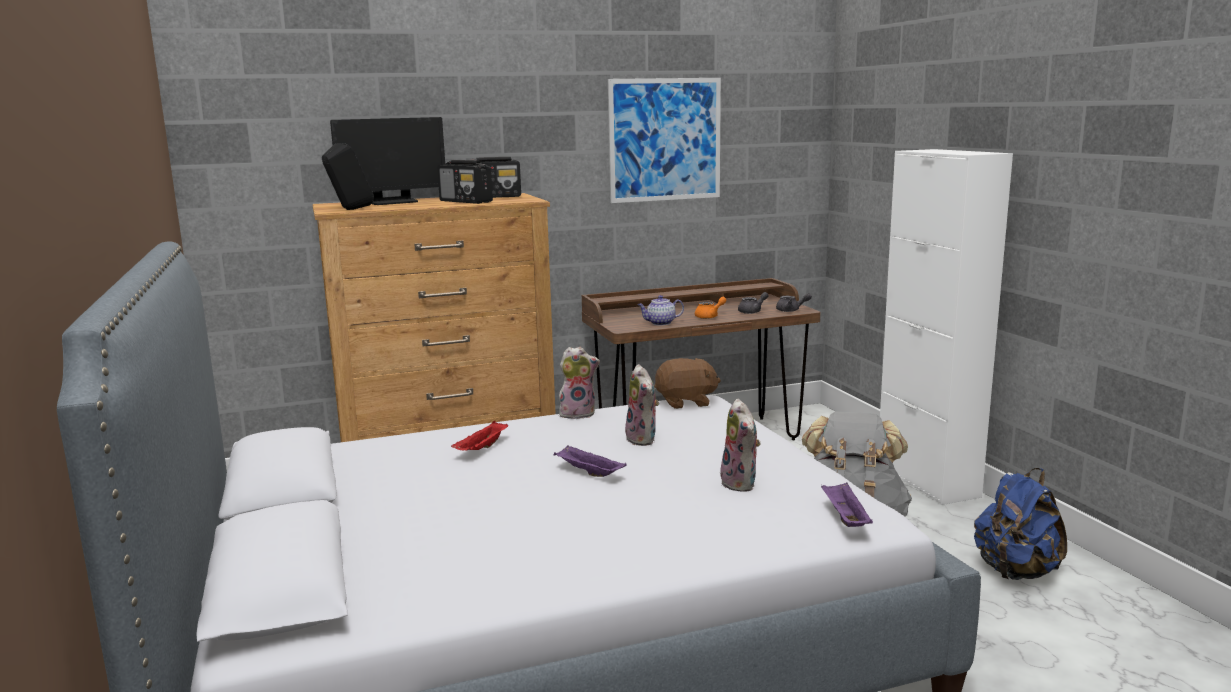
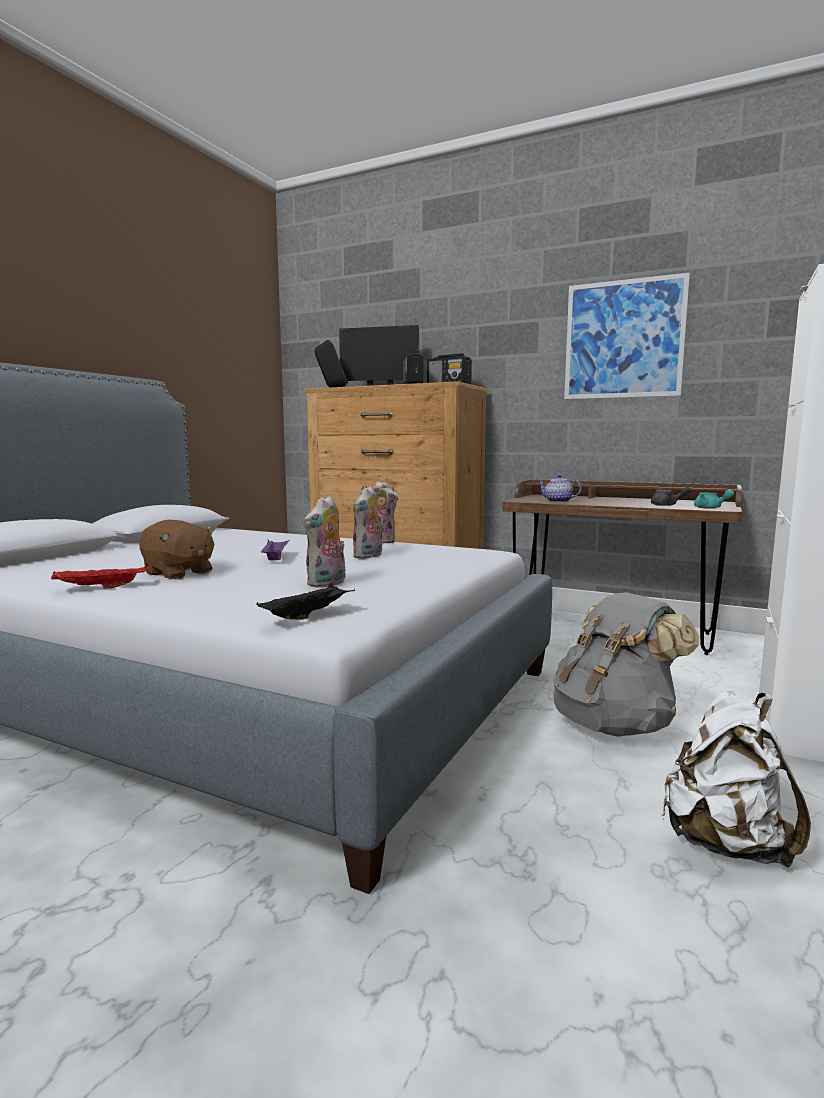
camera: 45 degrees right, 5 degrees down
(482, 449) = (275, 541): red tray -> red tray (99, 588)
(686, 402) = (472, 549): brown plush toy -> brown plush toy (178, 573)
(710, 316) = (614, 503): orange teapot -> none
(791, 310) = (710, 508): grey teapot -> turquoise teapot
(844, 517) = (308, 615): purple tray -> black tray
(1016, 572) = (725, 843): blue backpack -> white backpack

